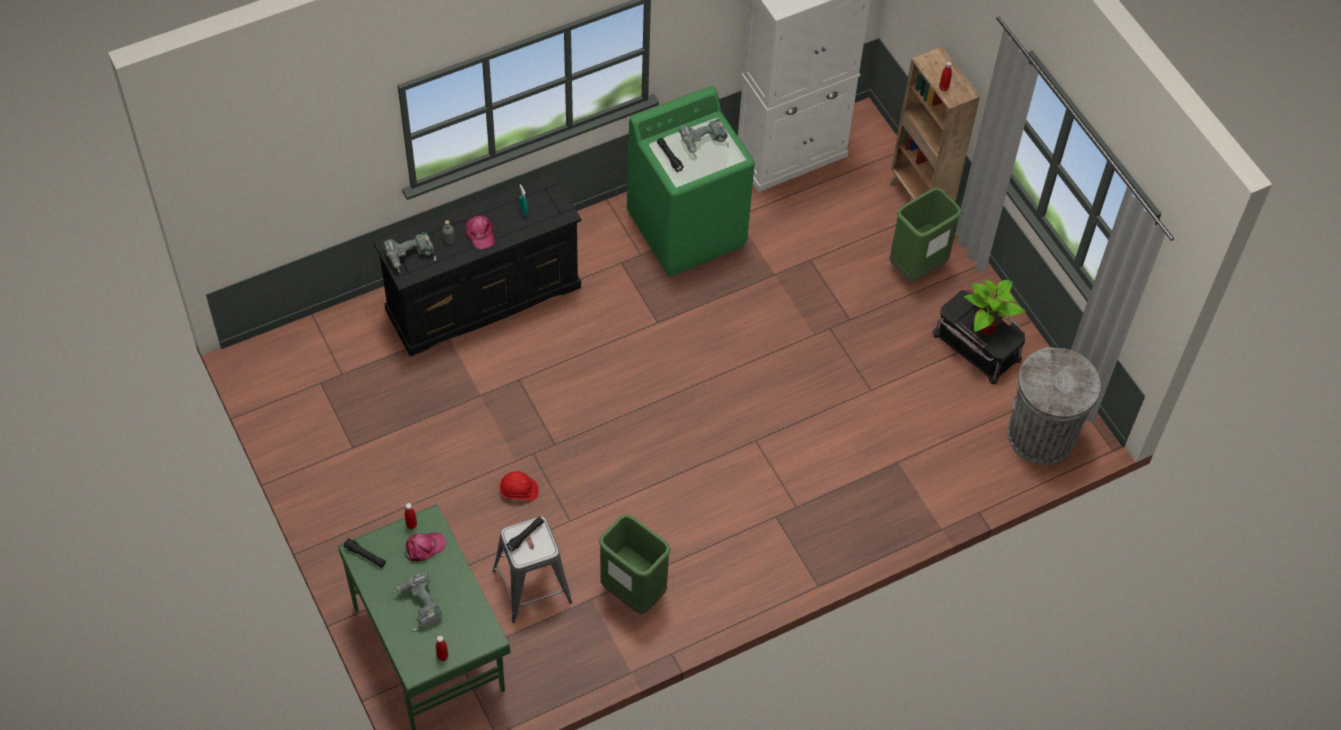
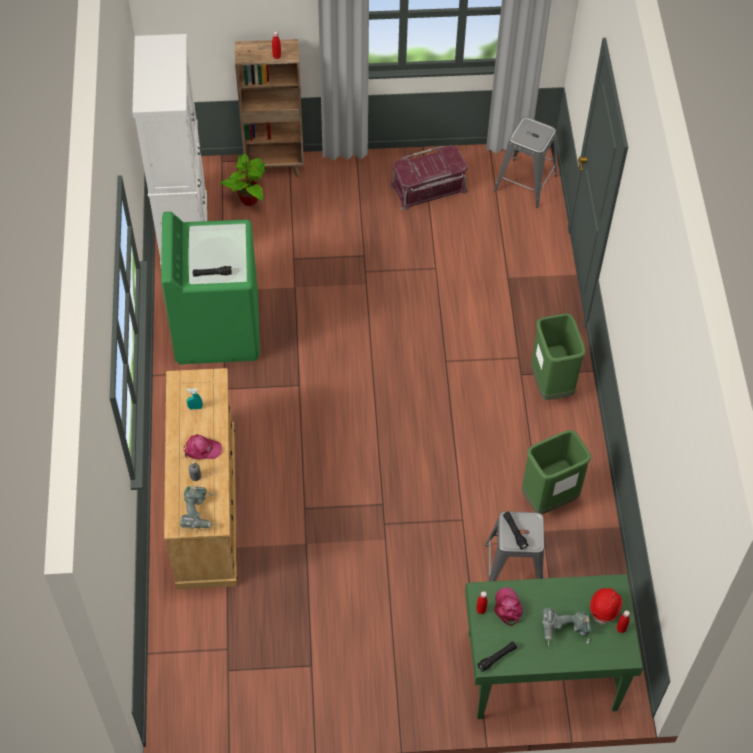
camera: 65 degrees left, 0 degrees up
(484, 298) = (206, 505): black dresser -> beige dresser
(519, 491) = (417, 548): red hard hat -> red hard hat (605, 607)
(704, 144) = (212, 245): power drill -> none
(917, 267) = (338, 194): green trash can -> green trash can (551, 385)
(975, 347) = (429, 188): black storage box -> red storage box
(985, 326) = (432, 165): potted plant -> potted plant (249, 200)
(1041, 436) = (525, 183): grey trash can -> grey stool

